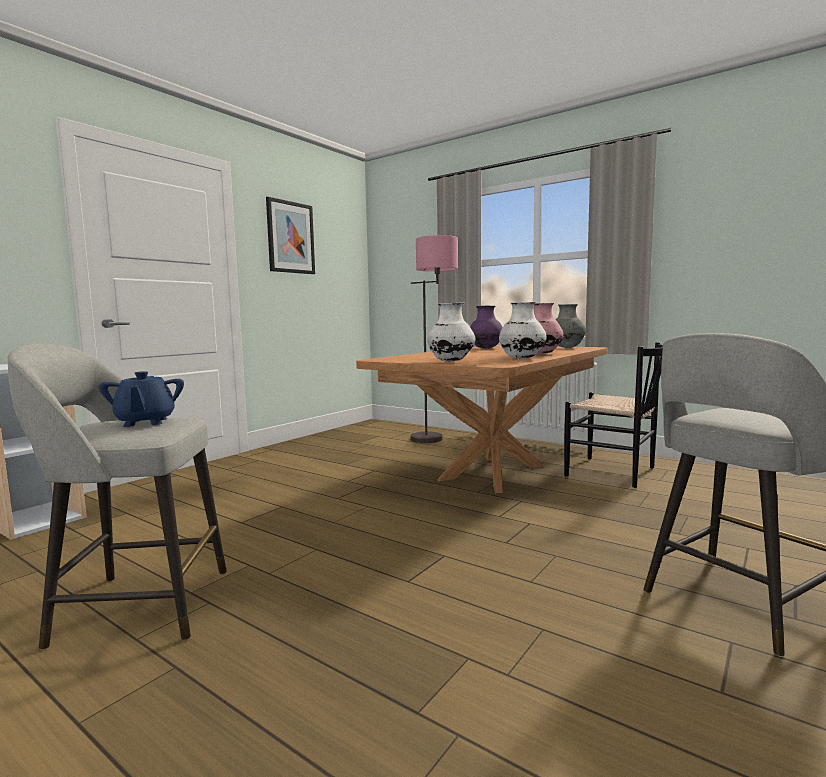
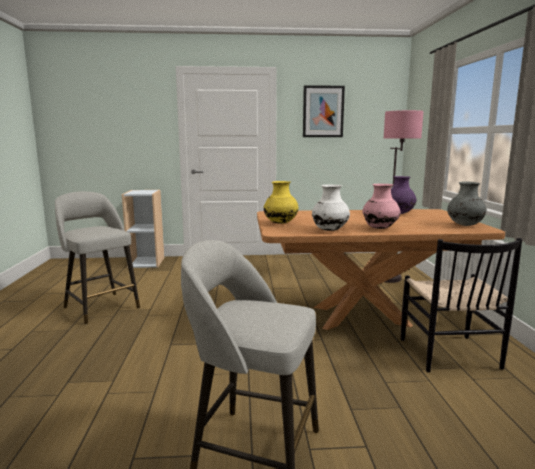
camera: 50 degrees right, 5 degrees up
(145, 422) = (100, 230): blue teapot -> none
(451, 361) = (281, 223): white vase -> yellow vase

